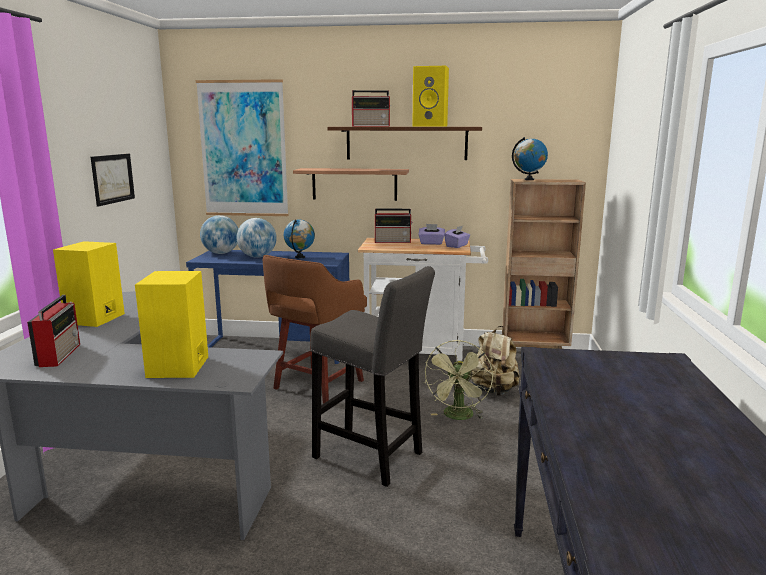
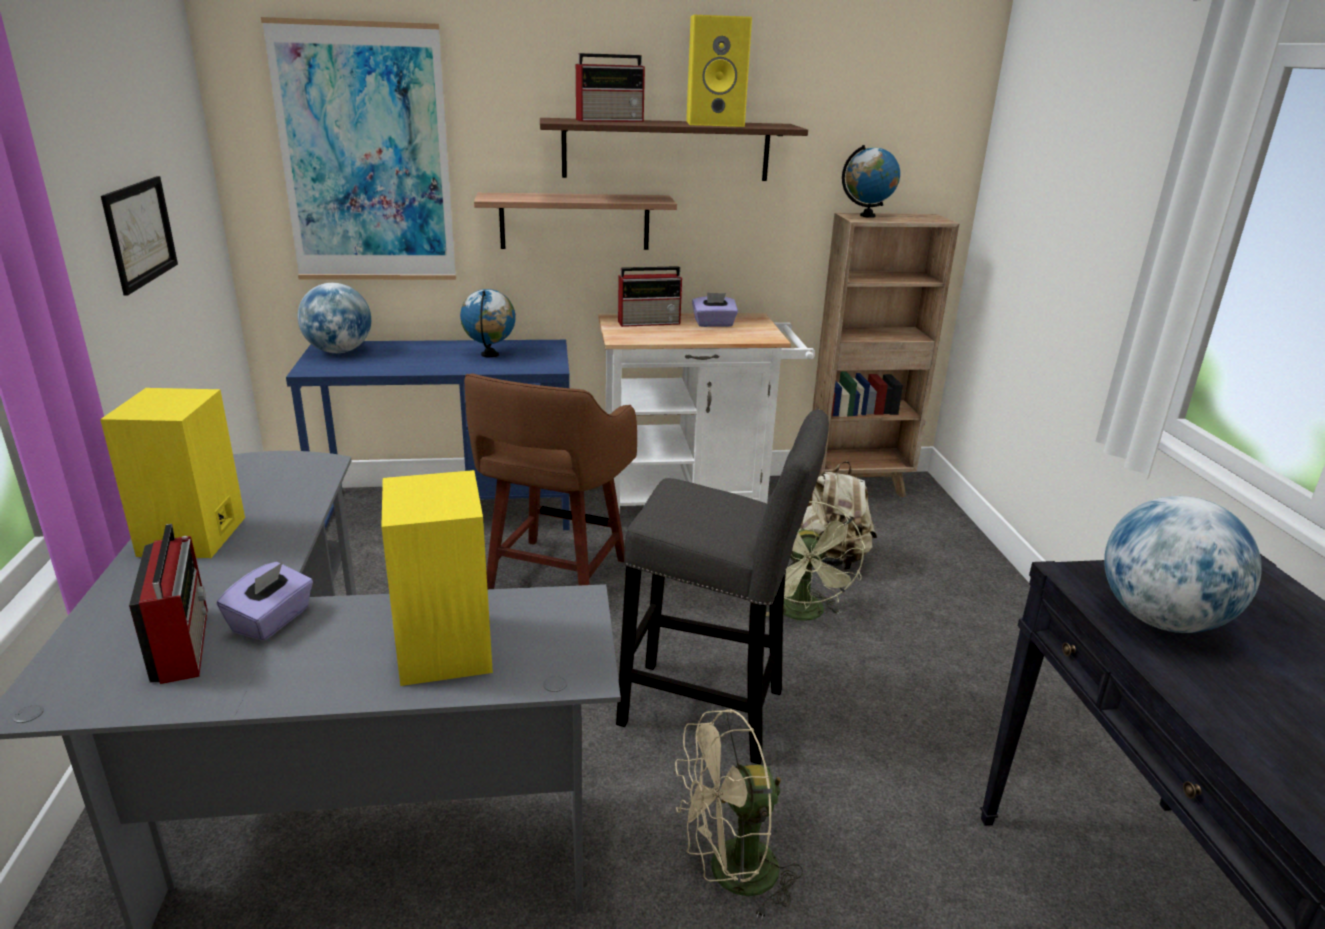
camera: 15 degrees left, 10 degrees up
(257, 257) = (413, 357): globe -> globe (1161, 620)
(338, 536) = (730, 874): none -> beige fan
(457, 246) = (759, 329): purple tissue box -> purple tissue box (272, 621)

